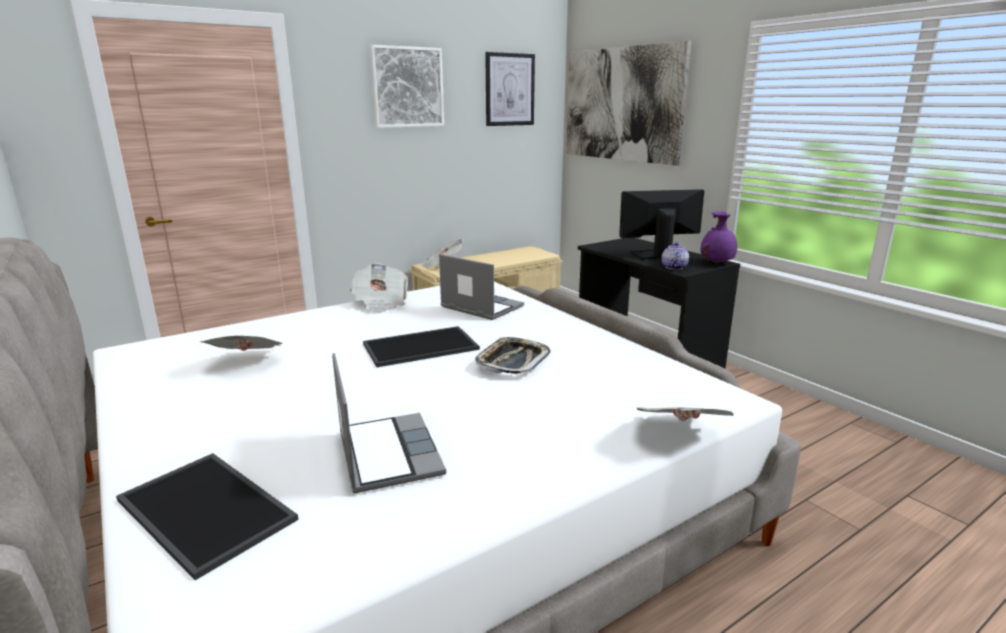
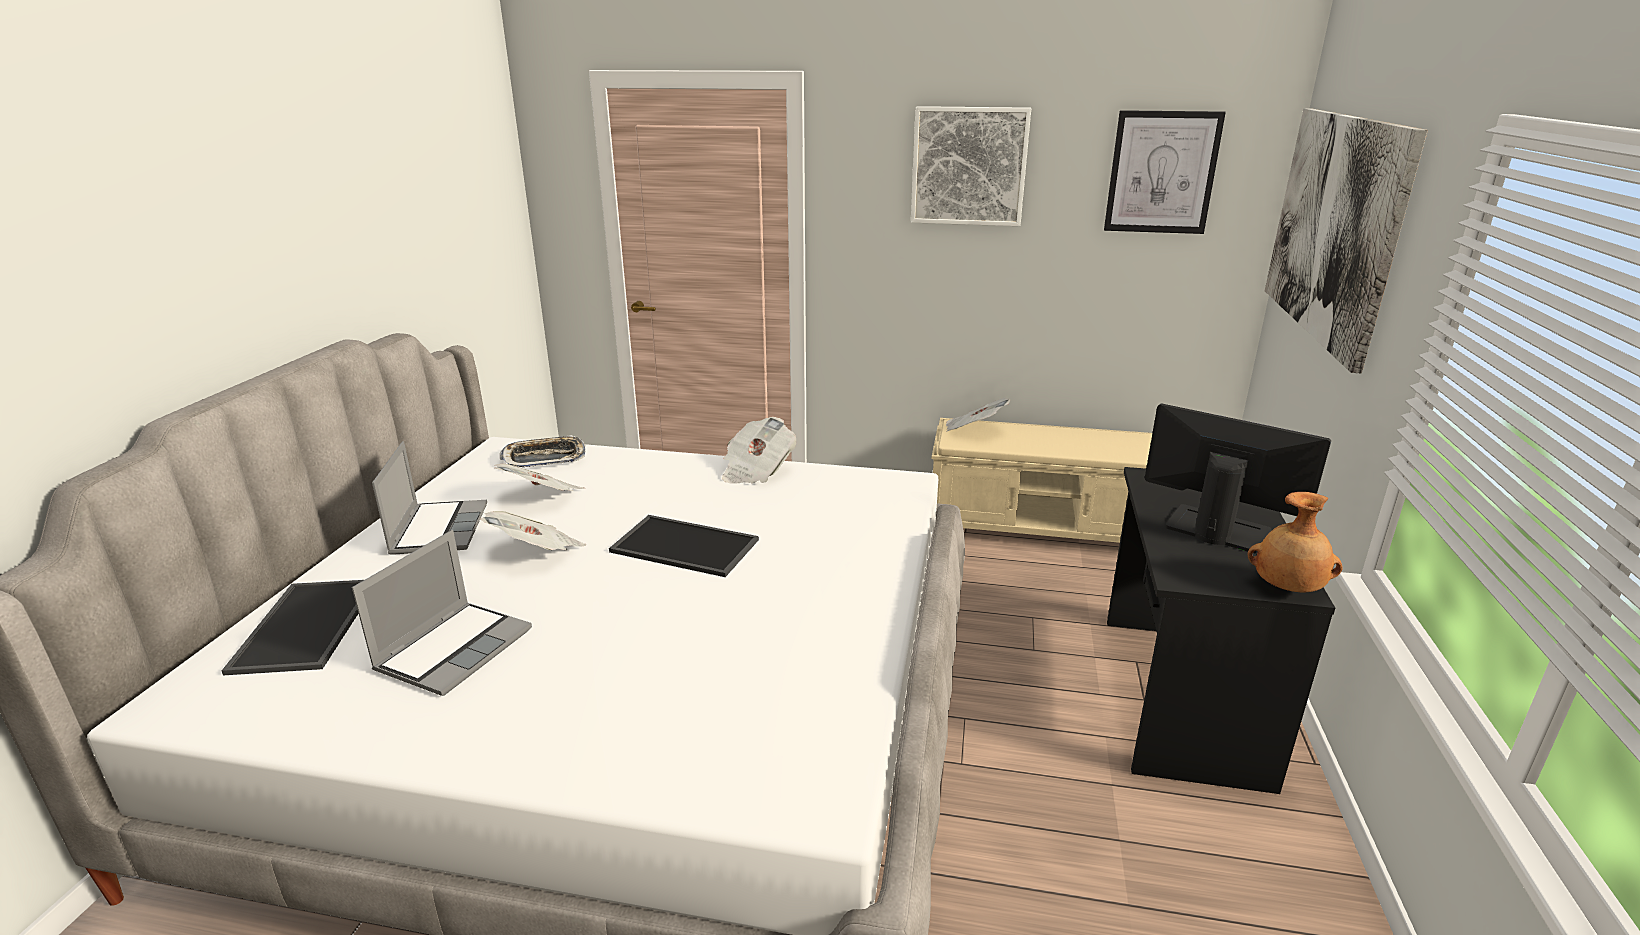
camera: 45 degrees right, 5 degrees up
(480, 307) = (839, 518): laptop -> laptop (438, 529)
(512, 361) = (722, 610): tray -> tray (544, 458)
(673, 267) = (1181, 565): teapot -> none
(680, 434) = (677, 801): newspaper -> newspaper (538, 553)
(717, 263) = (1287, 588): purple vase -> brown vase

